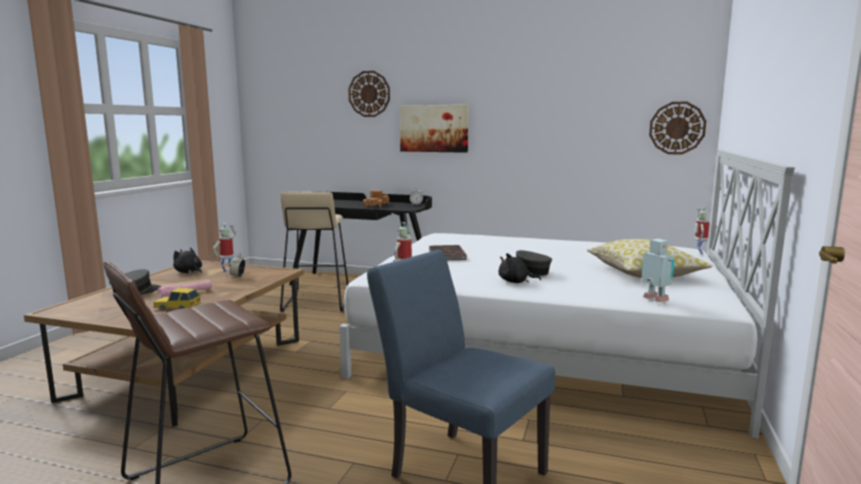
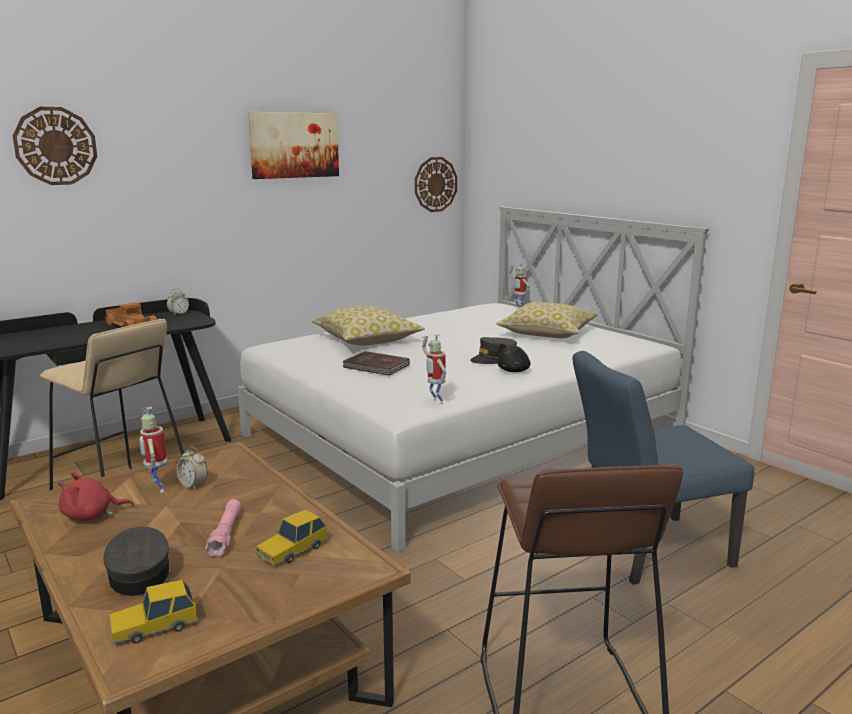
camera: 55 degrees left, 5 degrees up
(89, 305) = (154, 626): none -> toy car
(189, 272) = (92, 516): black plush toy -> red plush toy
(434, 128) = (175, 198): picture -> picture (294, 145)
(494, 243) = (367, 340): none -> pillow
(655, 299) = (622, 352): toy robot -> none

